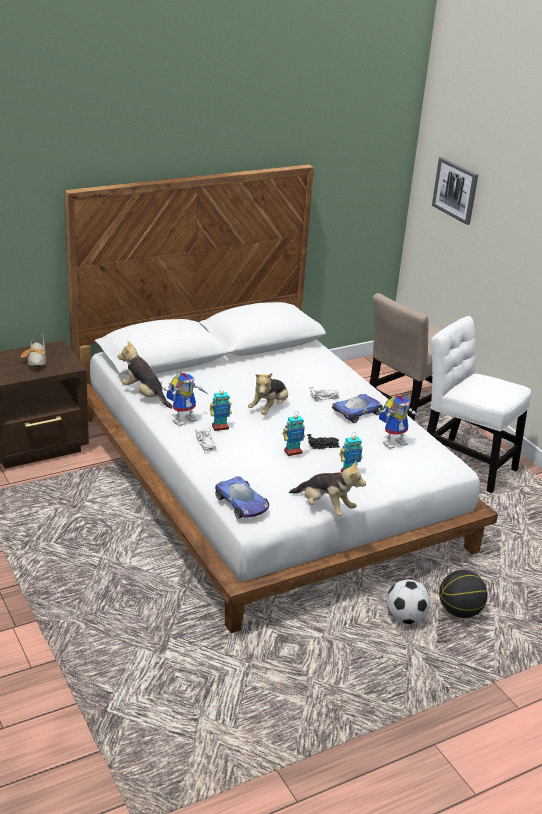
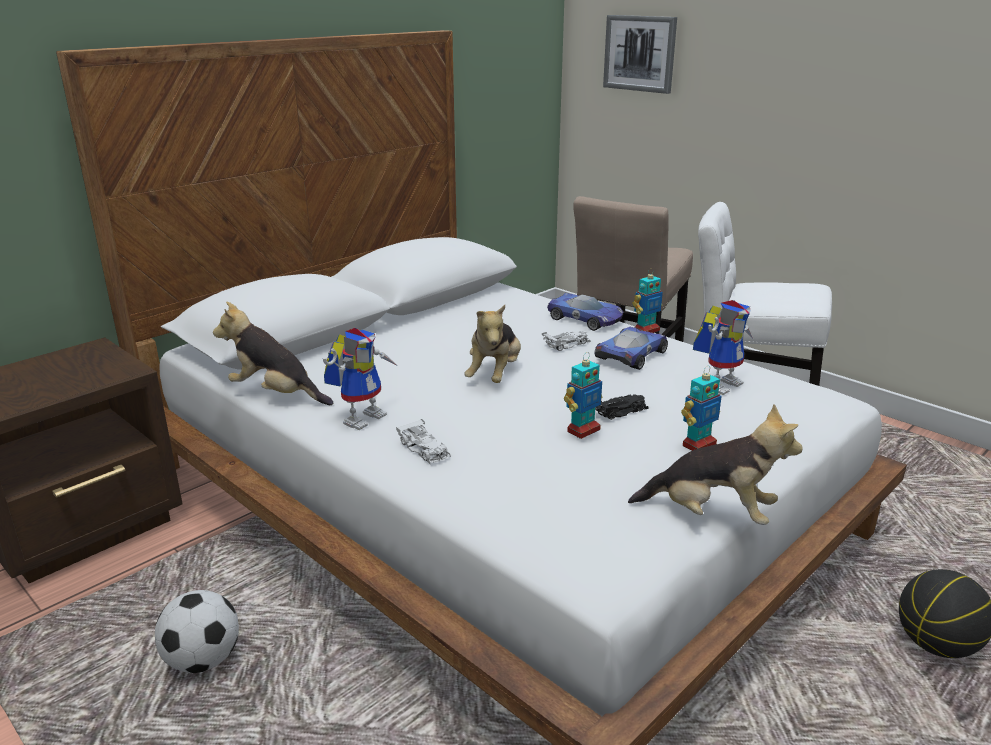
camera: 15 degrees left, 5 degrees down
(37, 360) = (58, 373): shoe -> none
(220, 427) = (433, 417): toy robot -> toy robot (646, 331)
(242, 504) = (562, 546): toy car -> toy car (586, 319)
(405, 618) = (869, 684): football -> football (203, 660)

